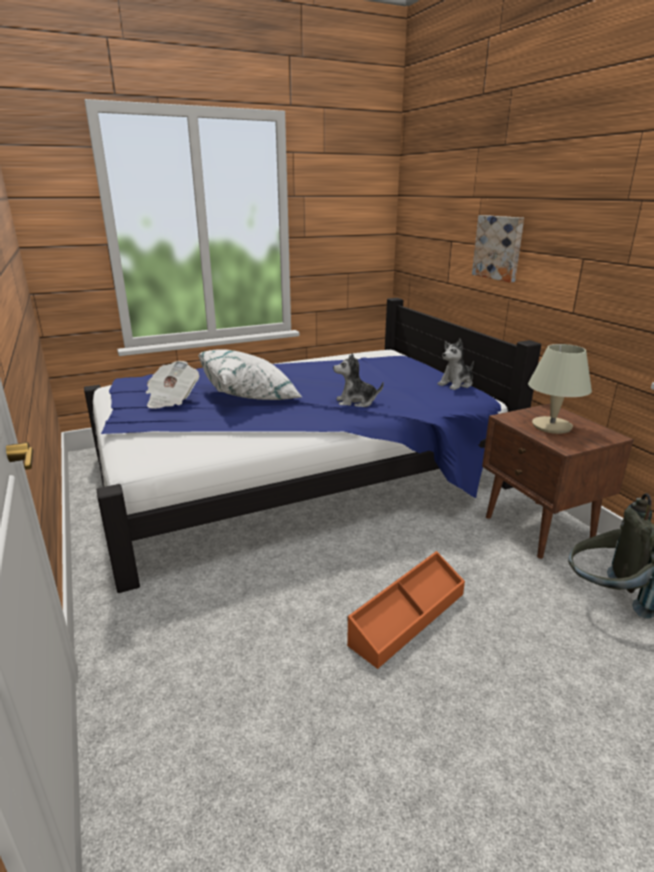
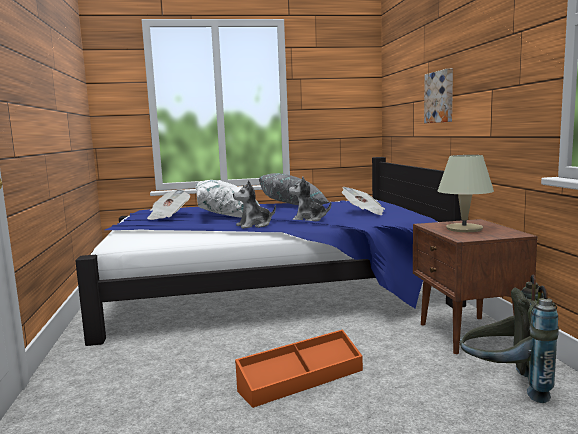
camera: 15 degrees right, 15 degrees down
(311, 368) = (293, 205): none -> grey pillow
(410, 386) = (364, 213): none -> newspaper
(456, 384) = (407, 212): plush toy -> plush toy (254, 225)

